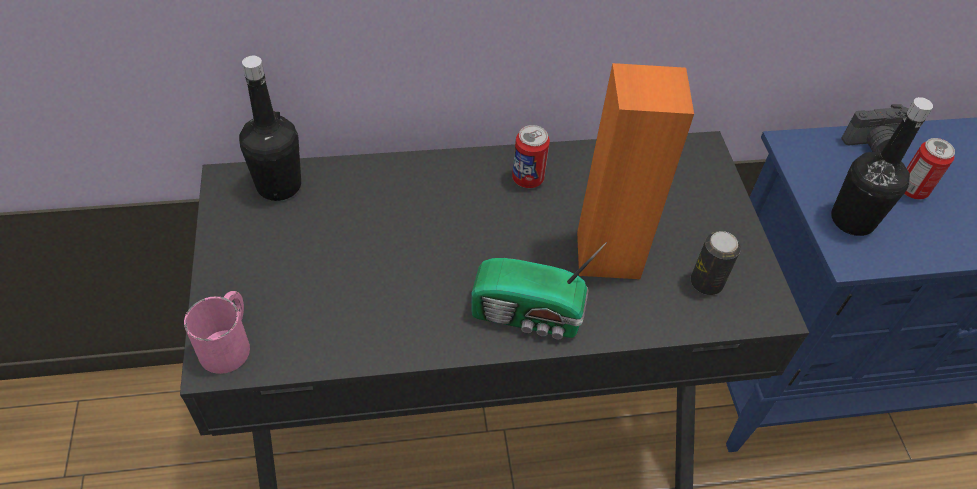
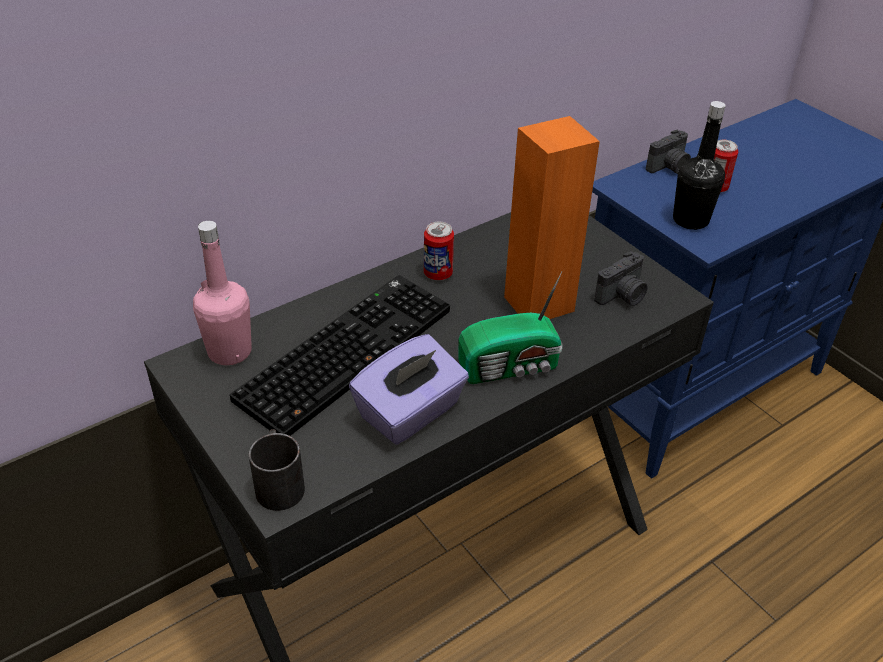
camera: 25 degrees left, 10 degrees down
(229, 342) = (279, 482): pink mug -> black mug
(279, 185) = (230, 352): black bottle -> pink bottle
(381, 229) = (345, 351): none -> keyboard
(395, 323) = (410, 413): none -> purple tissue box
(706, 283) = (622, 296): can -> camera

